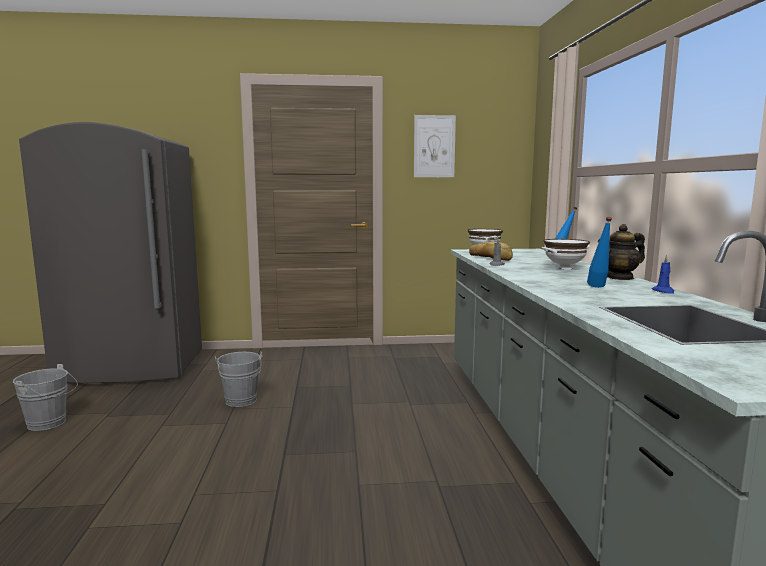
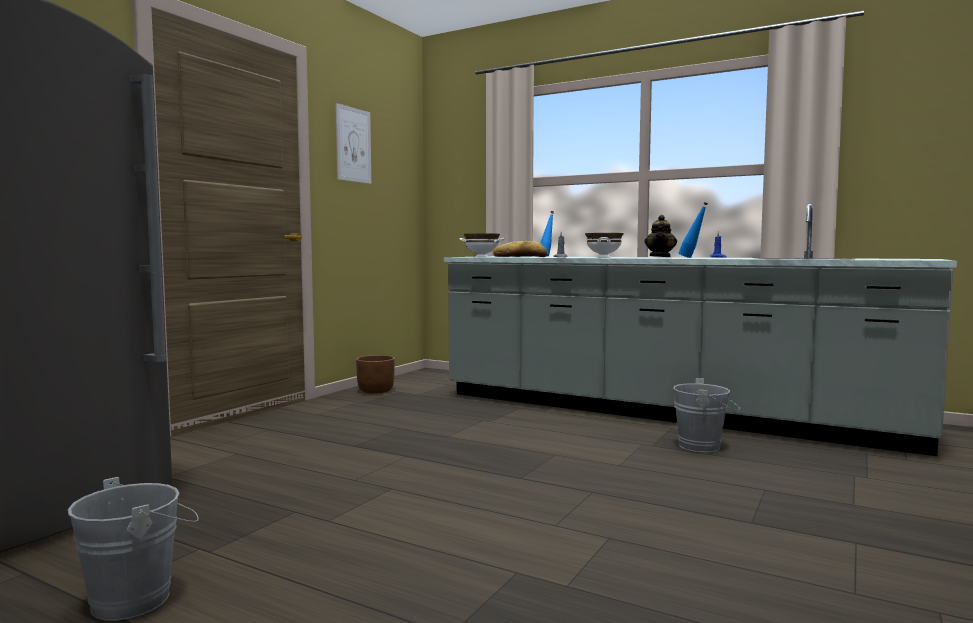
camera: 55 degrees left, 5 degrees down
(241, 402) = (342, 473): grey bucket -> grey bucket (704, 446)
(427, 351) = (376, 391): none -> brown planter

